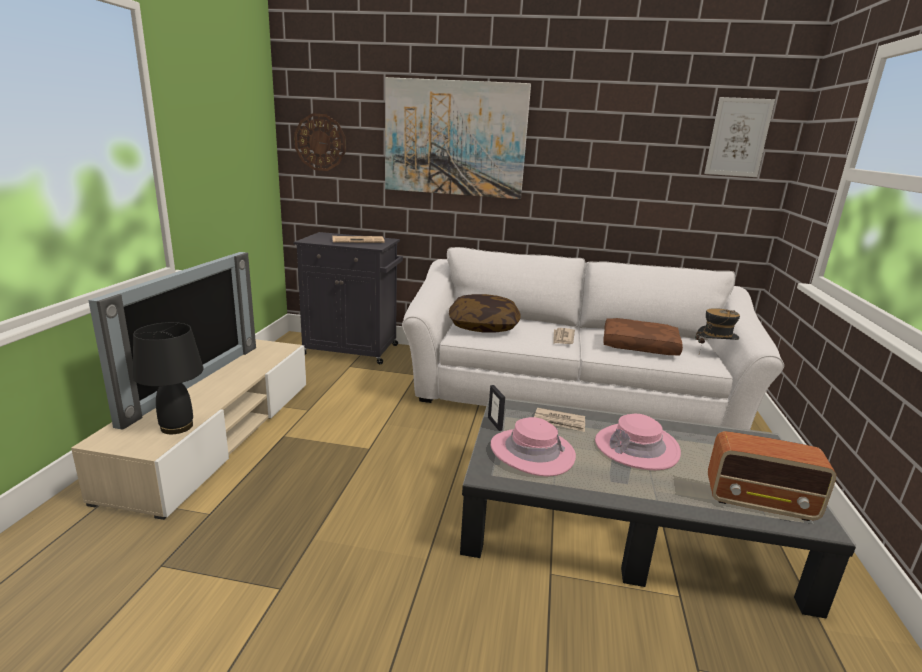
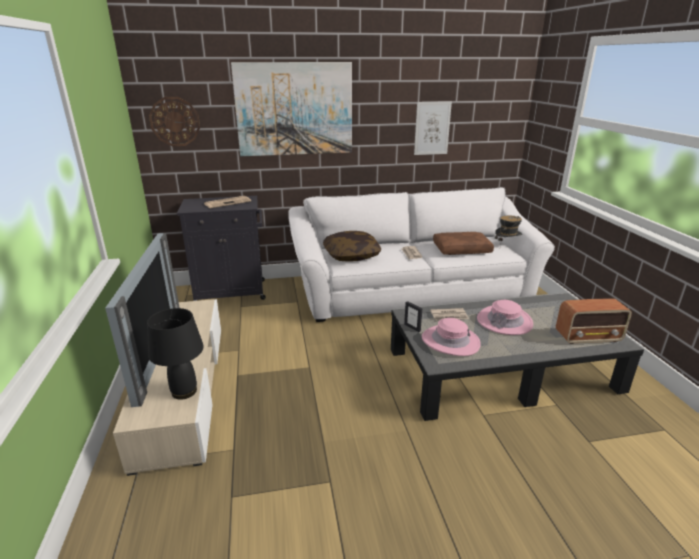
camera: 20 degrees left, 5 degrees up
(738, 137) = (495, 93): picture -> picture (432, 128)

